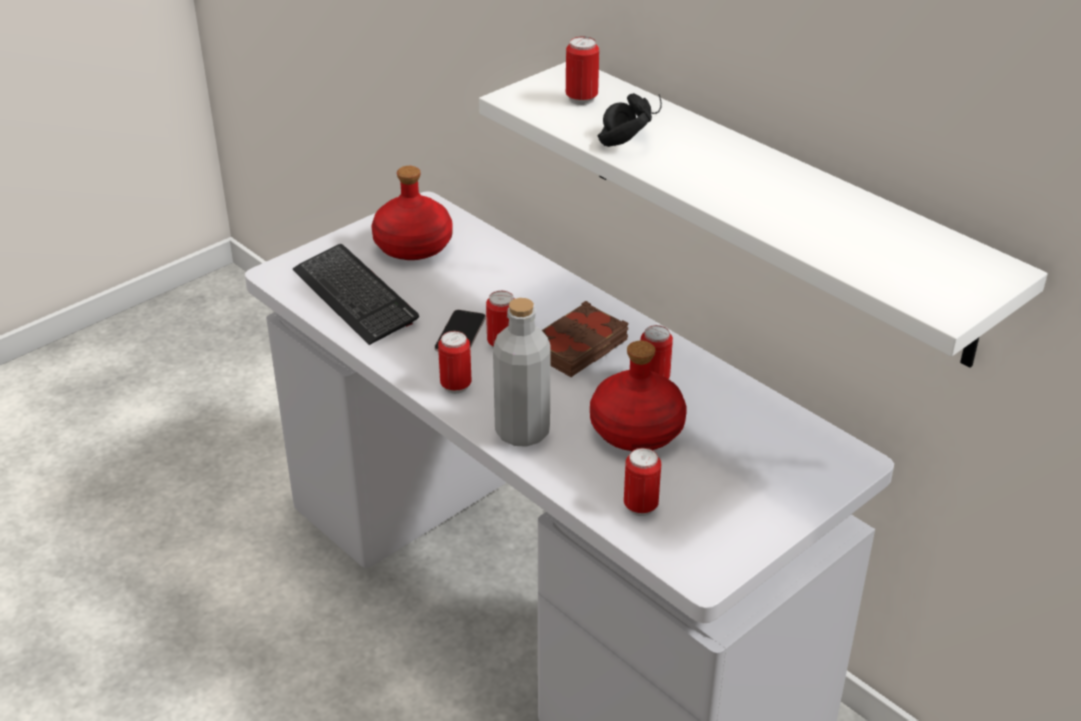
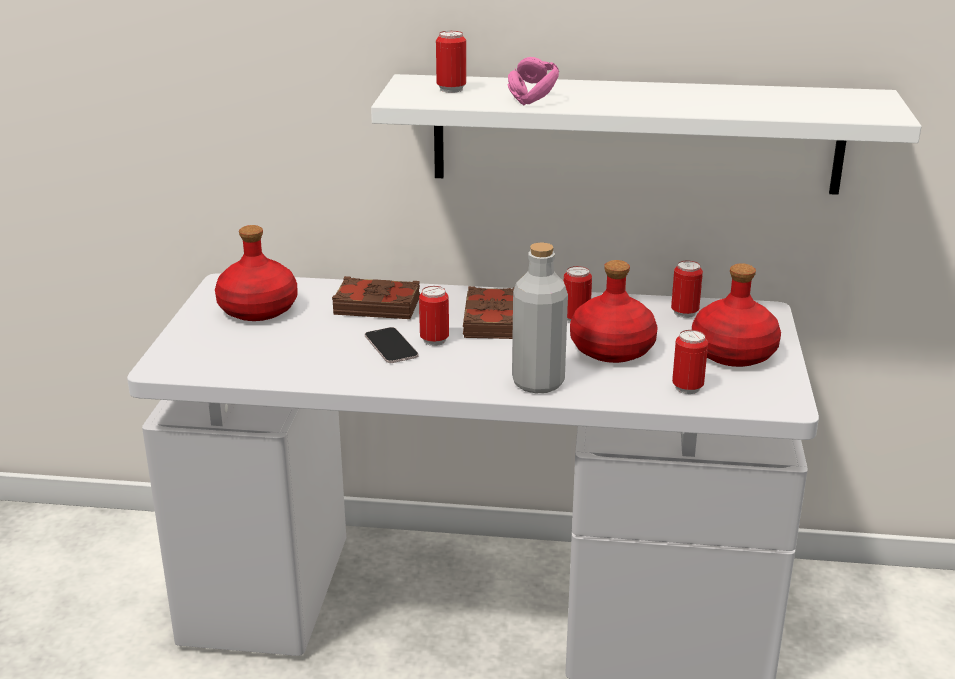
camera: 40 degrees left, 10 degrees down
(355, 296) = (262, 356): keyboard -> none
(456, 386) = (442, 377): can -> can (684, 313)
(507, 284) = (377, 305): none -> brown book
(629, 129) = (521, 94): black headphones -> pink headphones
(744, 492) = (734, 353): none -> red bottle

